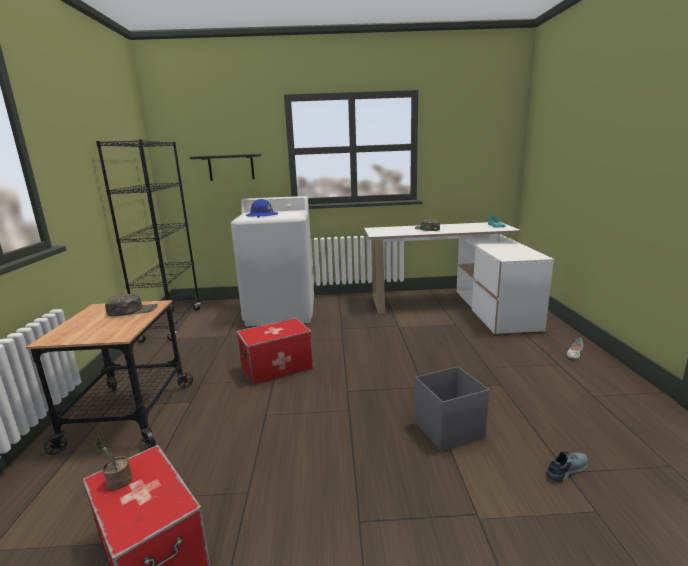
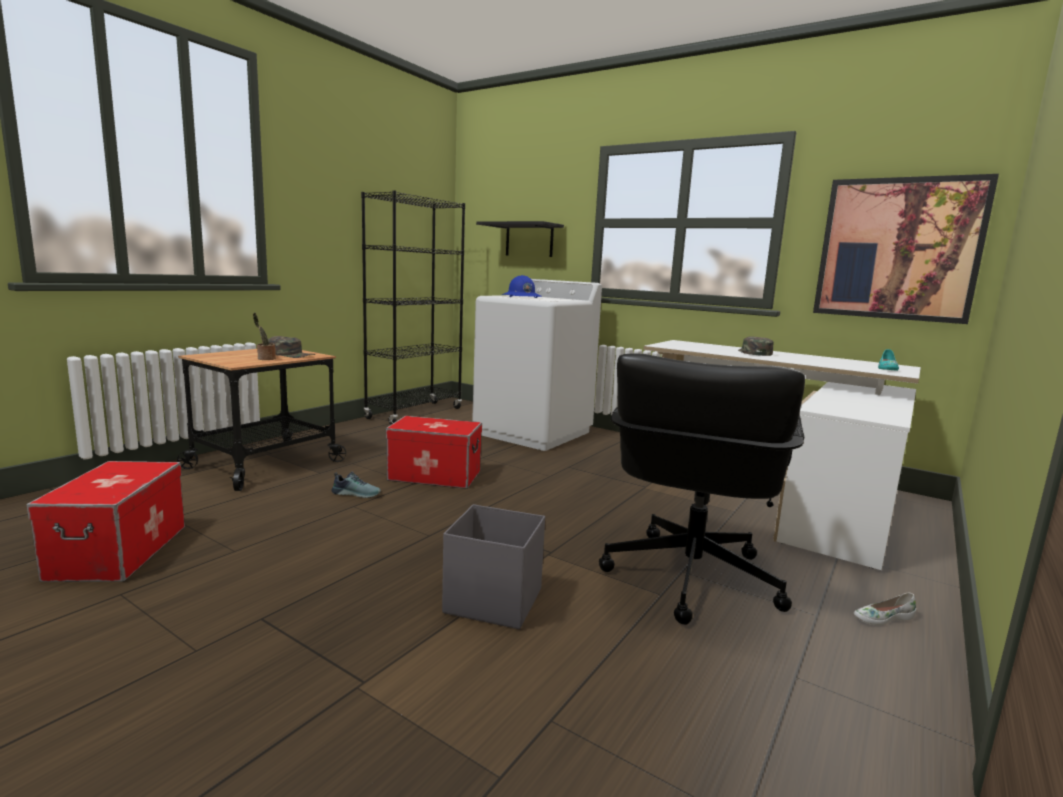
camera: 35 degrees right, 5 degrees down
(118, 482) = (115, 471): potted plant -> potted plant (265, 359)
(478, 159) = (898, 249): none -> picture
(495, 370) = (689, 578): none -> black office chair
(565, 469) = (555, 715): shoe -> shoe (357, 493)

